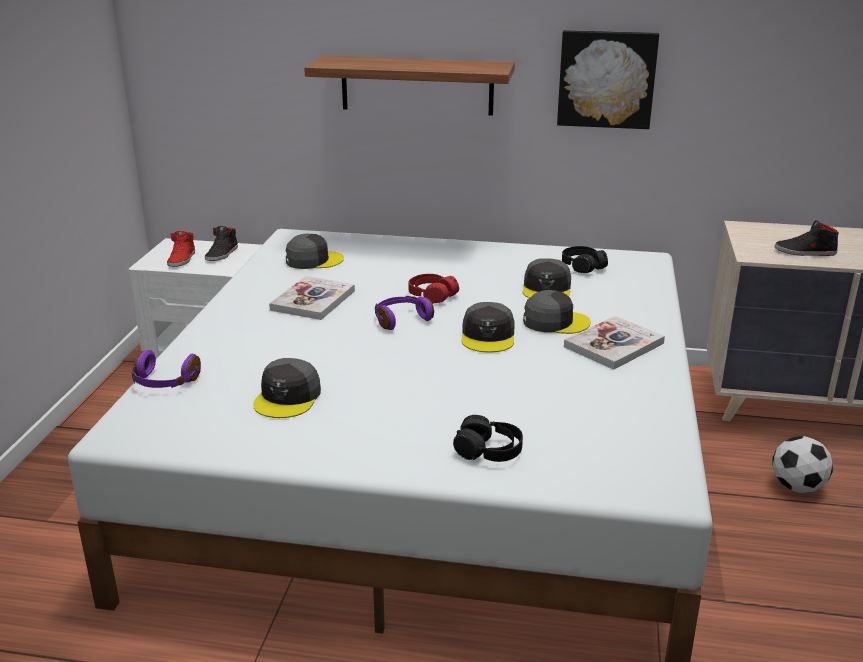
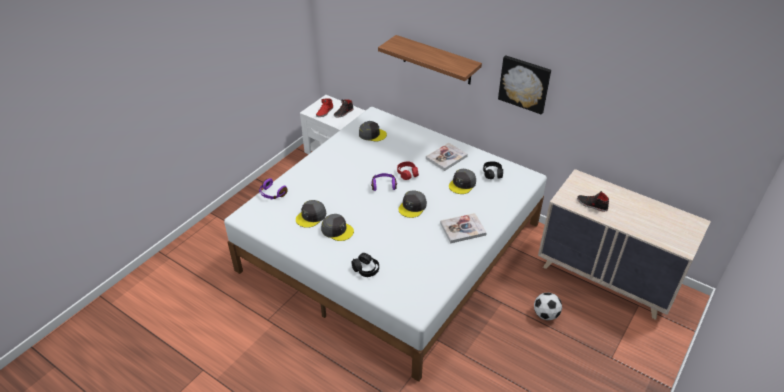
camera: 25 degrees right, 15 degrees up
(313, 300) = (355, 162): book -> book (446, 157)
(555, 321) = (449, 206): grey cap -> grey cap (337, 230)

